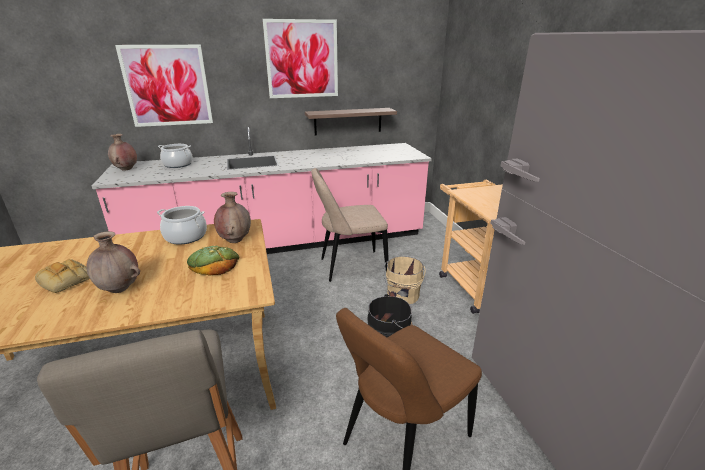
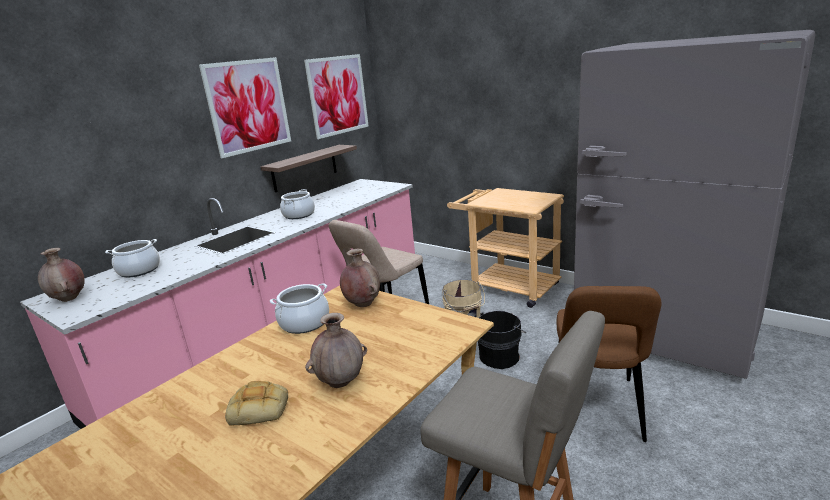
camera: 35 degrees left, 5 degrees down
(167, 86) = (90, 168): picture -> picture (338, 95)
(214, 264) = (386, 326): bread -> none
(314, 158) = (298, 215): none -> cooking pot

